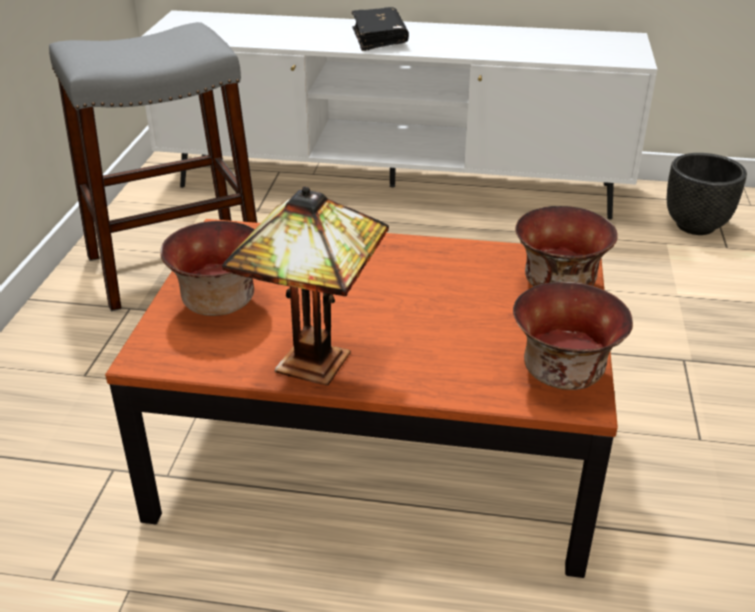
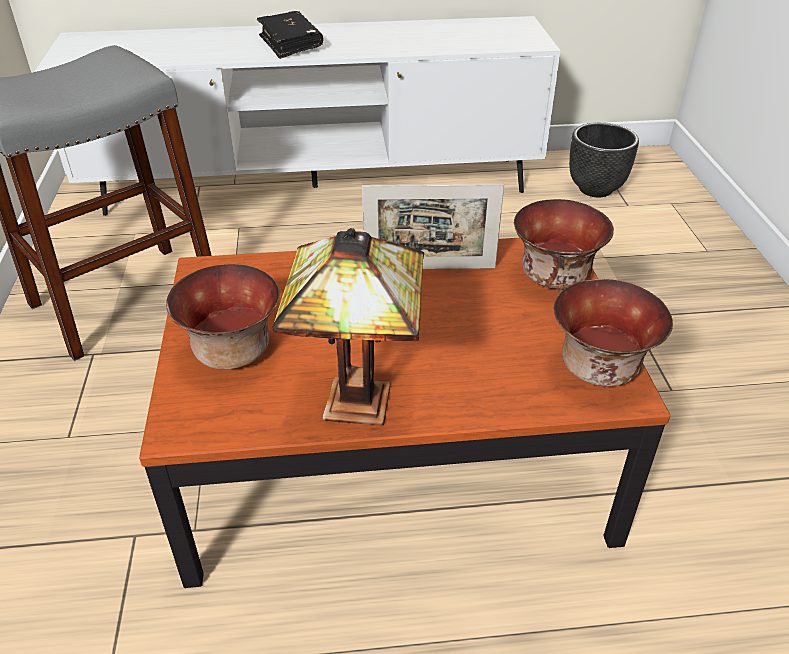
camera: 15 degrees left, 5 degrees up
(435, 260) = (430, 268): none -> picture frame

